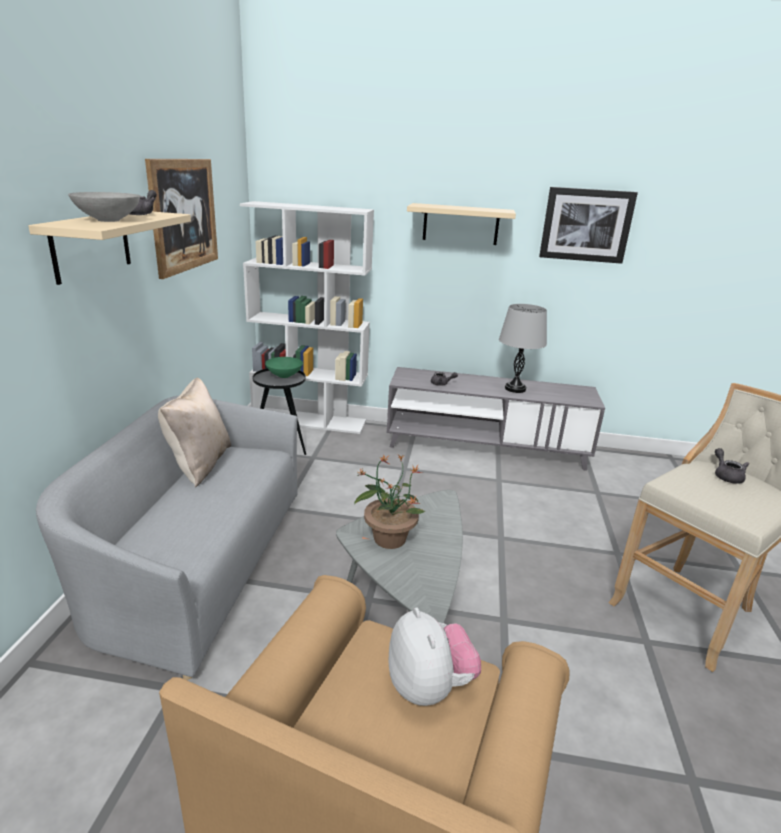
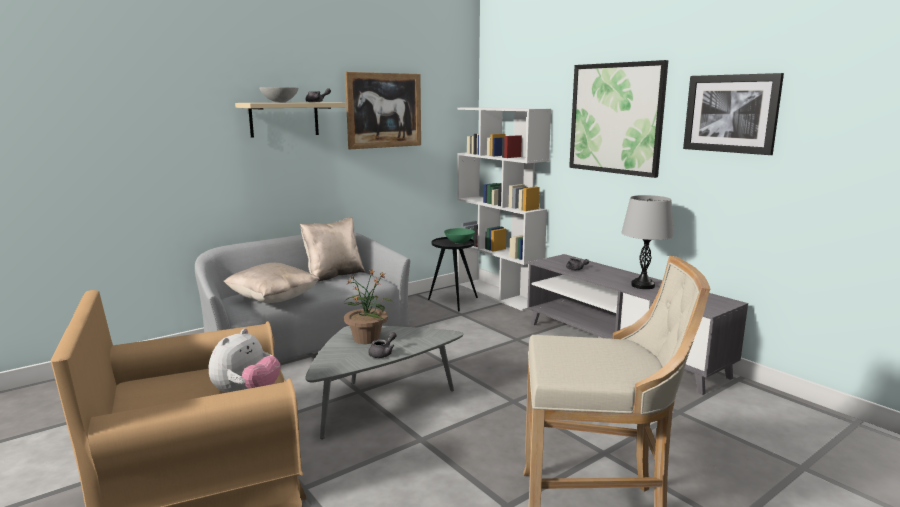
camera: 45 degrees right, 10 degrees down
(195, 533) = (273, 300): none -> beige pillow
(460, 224) = (616, 118): beige shelf -> picture
(726, 476) = (627, 354): grey teapot -> grey teapot (383, 353)

